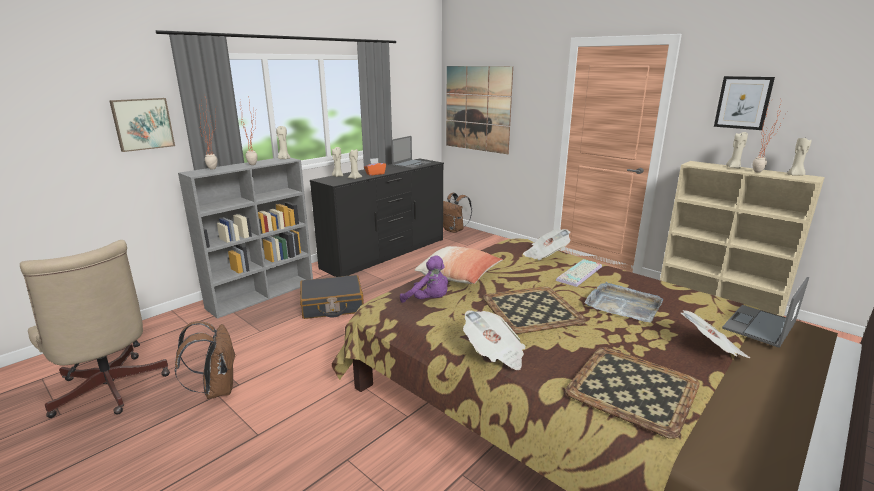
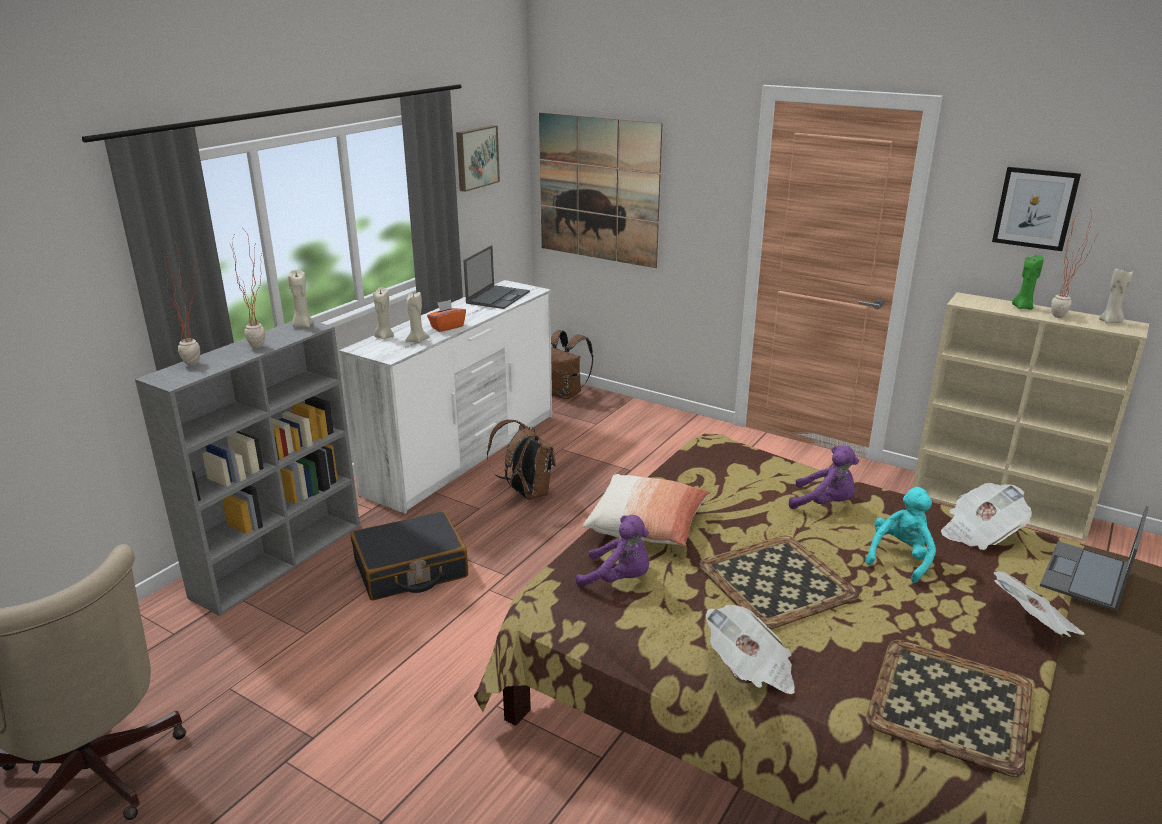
camera: 10 degrees left, 5 degrees up
(142, 124) = (64, 300): picture -> picture (476, 157)
(217, 389) = (280, 752): brown backpack -> brown backpack (526, 493)
(386, 253) = (464, 453): black dresser -> white dresser
(545, 255) = (763, 470): newspaper -> newspaper (979, 533)
(580, 274) = (824, 504): keyboard -> purple plush toy
(623, 305) = (900, 558): grey tray -> turquoise plush toy
(733, 167) = (1022, 307): beige candle -> green candle

